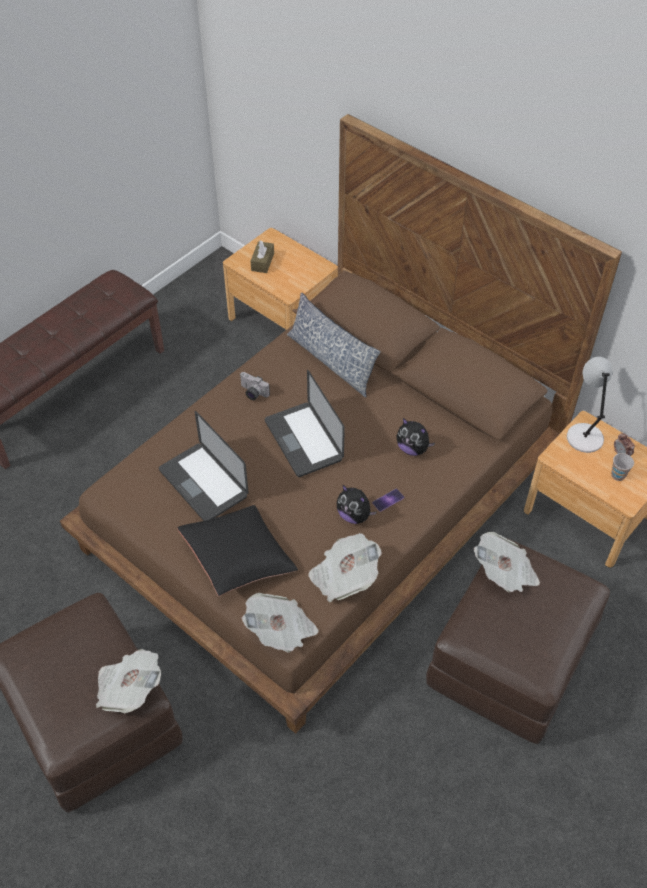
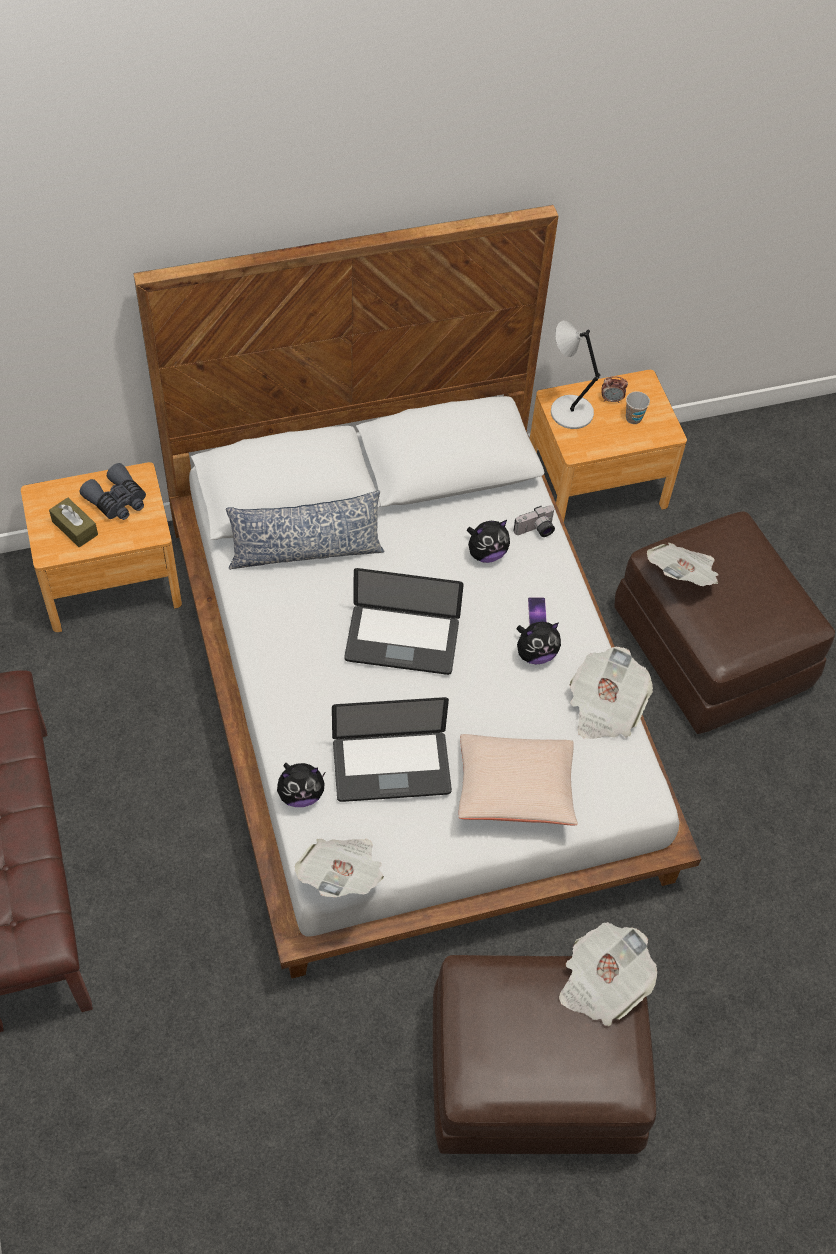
camera: 60 degrees left, 5 degrees up
(154, 451) = (301, 794): none -> plush toy
(238, 558) = (515, 789): black pillow -> beige pillow
(252, 393) = (291, 651): camera -> camera (536, 531)
(281, 631) = (632, 799): newspaper -> newspaper (342, 875)
(297, 268) = (117, 501): none -> grey binoculars
(324, 503) = (414, 694): brown bed -> white bed

